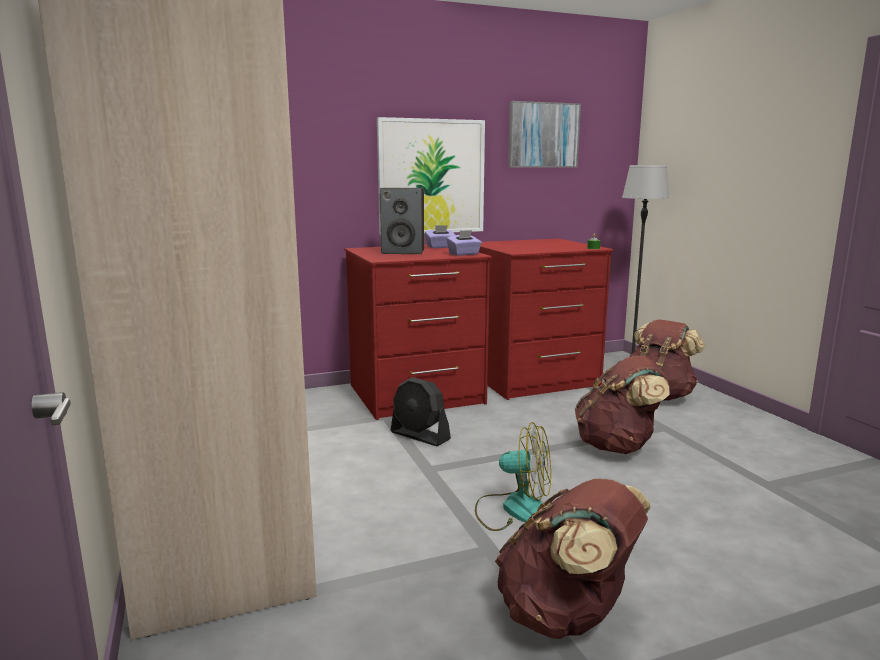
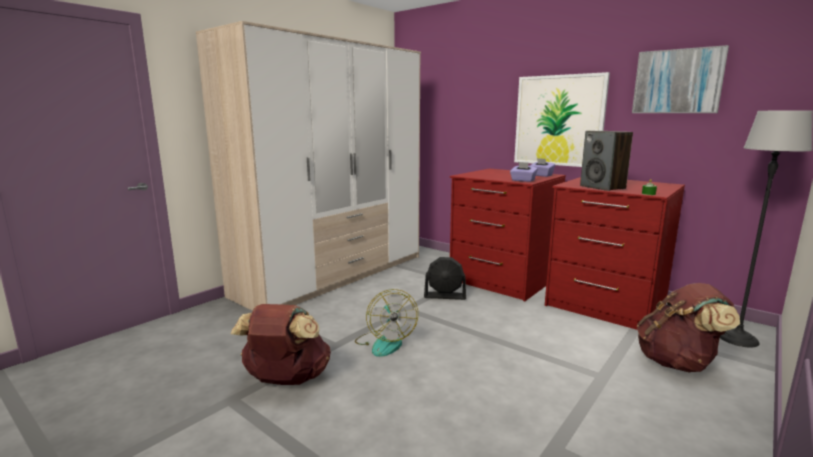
camera: 60 degrees right, 0 degrees up
(403, 252) = (499, 174): speaker -> speaker (603, 187)
(420, 436) = (445, 296): black fan -> black fan turned 90 degrees counterclockwise
(618, 446) = (527, 361): brown backpack -> none

